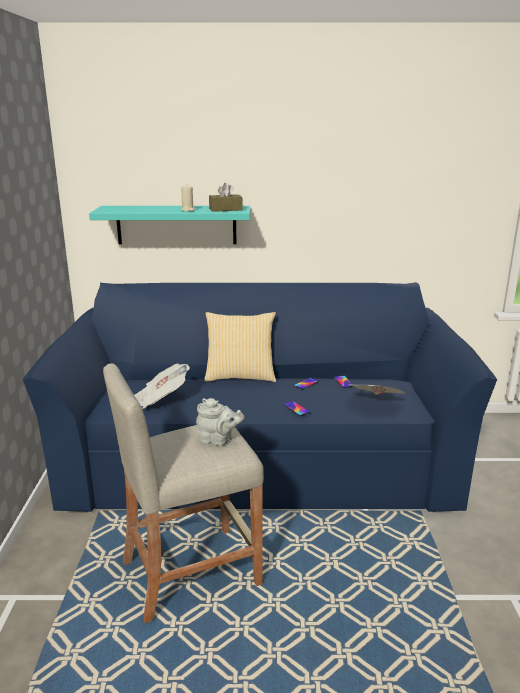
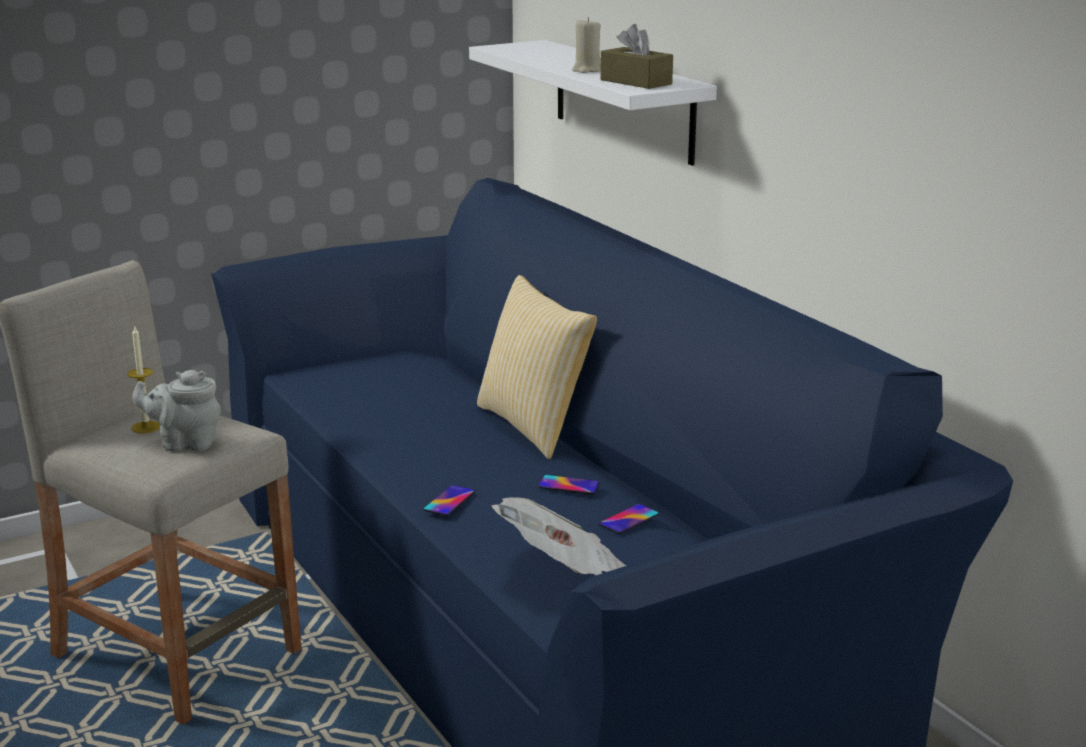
camera: 60 degrees right, 0 degrees up
(160, 399) = (376, 395): newspaper -> none
(176, 225) = (623, 100): turquoise shelf -> white shelf
(181, 448) = (146, 427): none -> candle
(218, 440) = (185, 443): grey teapot -> grey teapot turned 105 degrees clockwise

